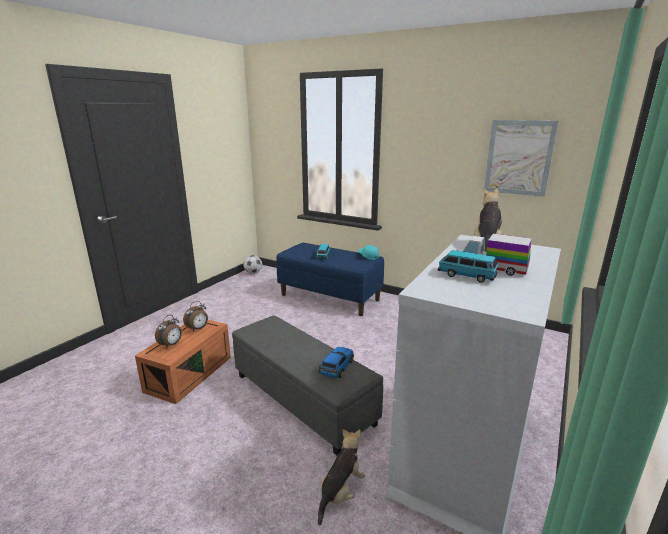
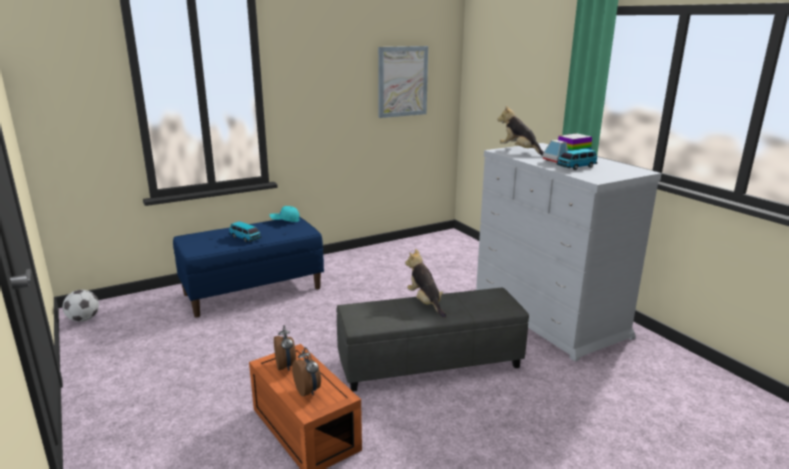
camera: 60 degrees left, 0 degrees up
(336, 367) = (476, 299): toy car -> none
(340, 492) = (559, 378): plush toy -> plush toy (425, 303)

